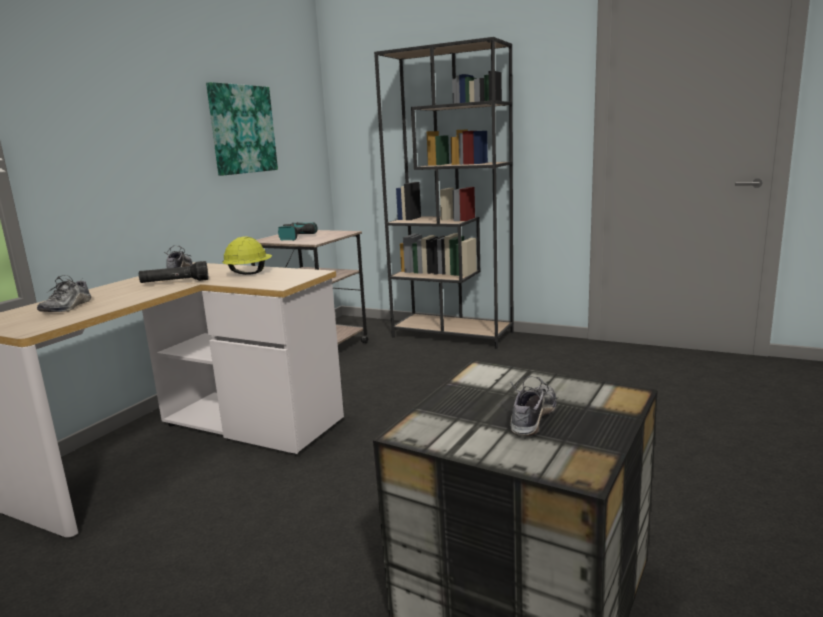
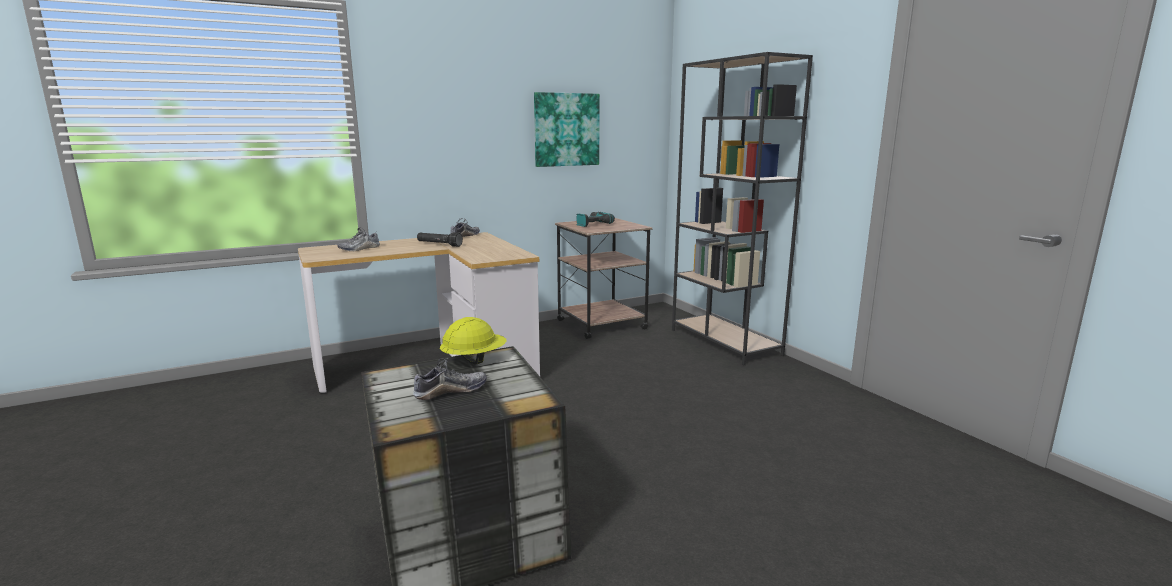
camera: 35 degrees right, 0 degrees up
(249, 273) = (489, 247): yellow hard hat -> yellow hard hat (474, 360)

